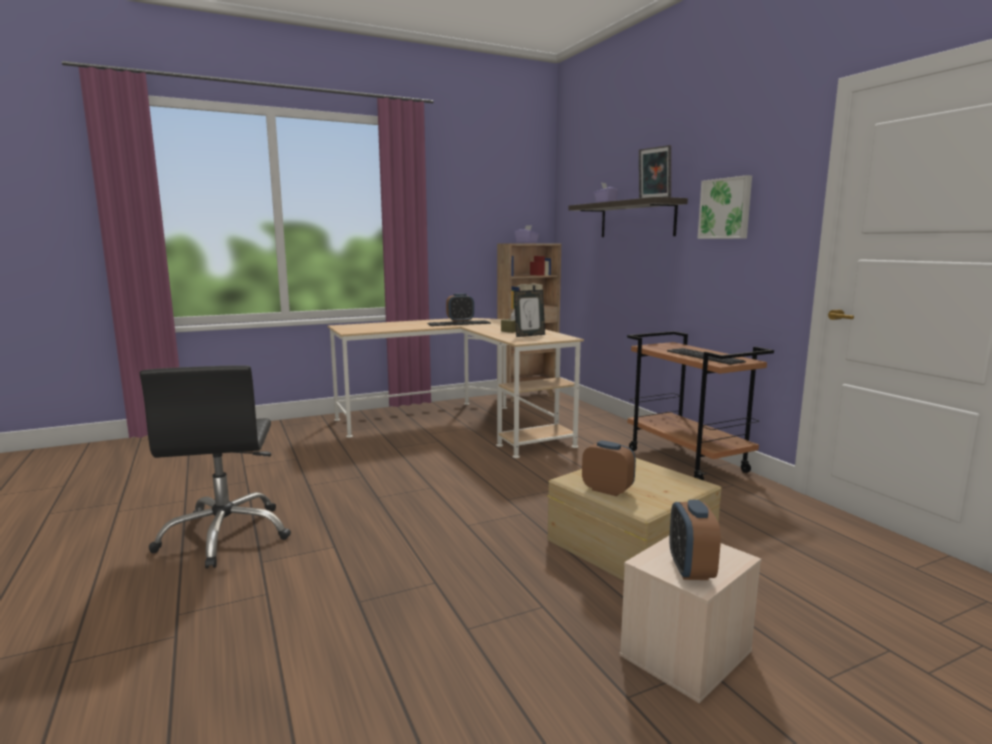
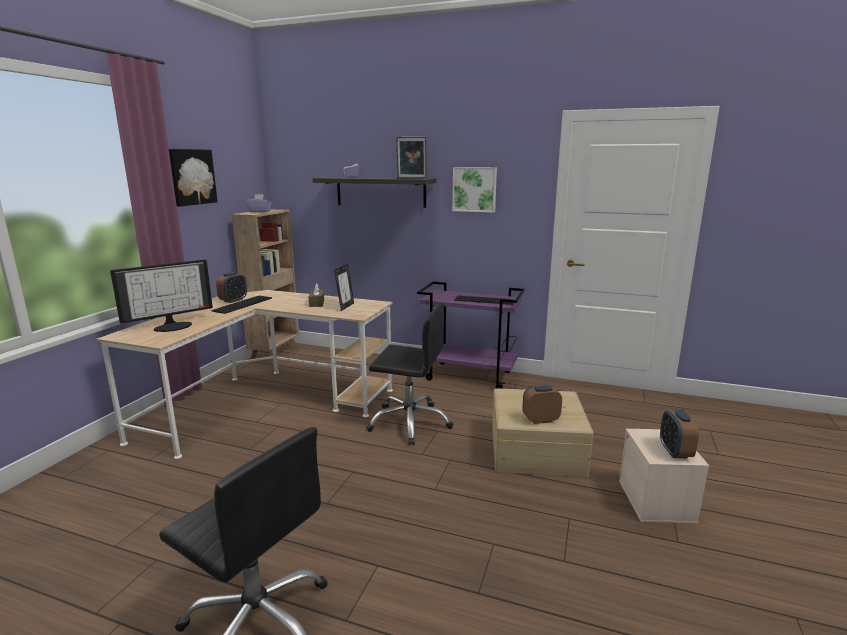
camera: 45 degrees left, 5 degrees up
(381, 326) = (173, 326): none -> monitor
(457, 205) = (191, 177): none -> picture
(544, 474) = (410, 422): none -> black office chair
(688, 461) = (470, 376): brown cart -> purple cart
(690, 569) = (675, 452): alarm clock -> alarm clock turned 45 degrees clockwise

